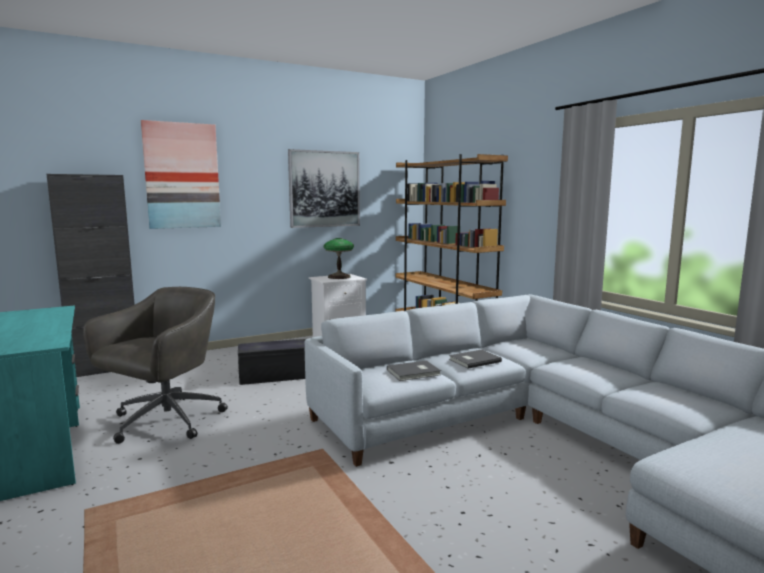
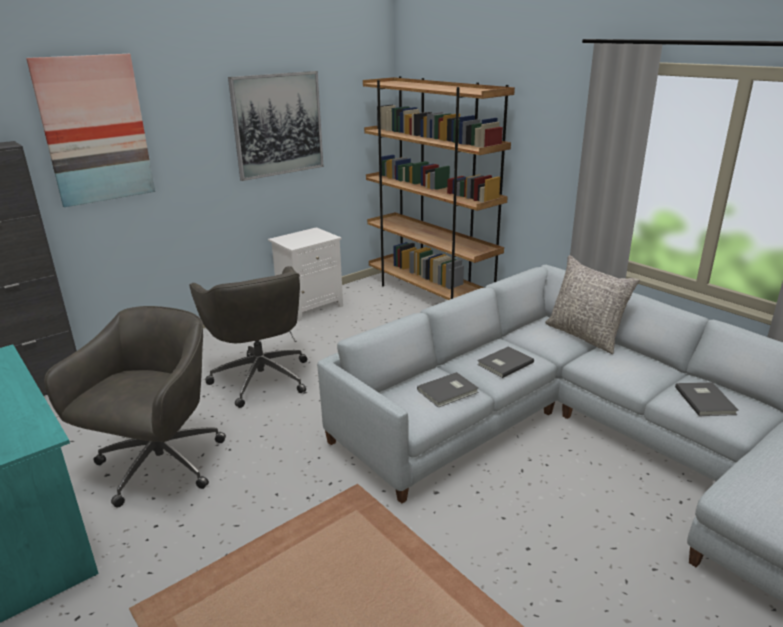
camera: 10 degrees left, 15 degrees up
(276, 375) = (260, 377): black storage box -> grey office chair
(339, 277) = (306, 236): table lamp -> none
(558, 350) = (585, 335): none -> grey pillow
(662, 396) = (706, 400): none -> grey book

